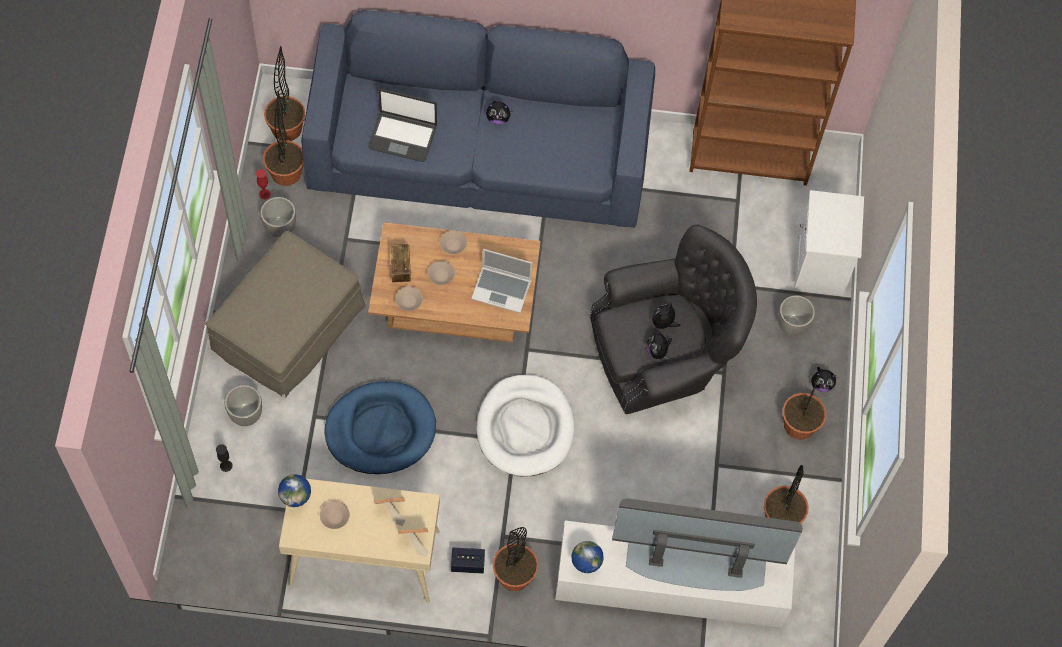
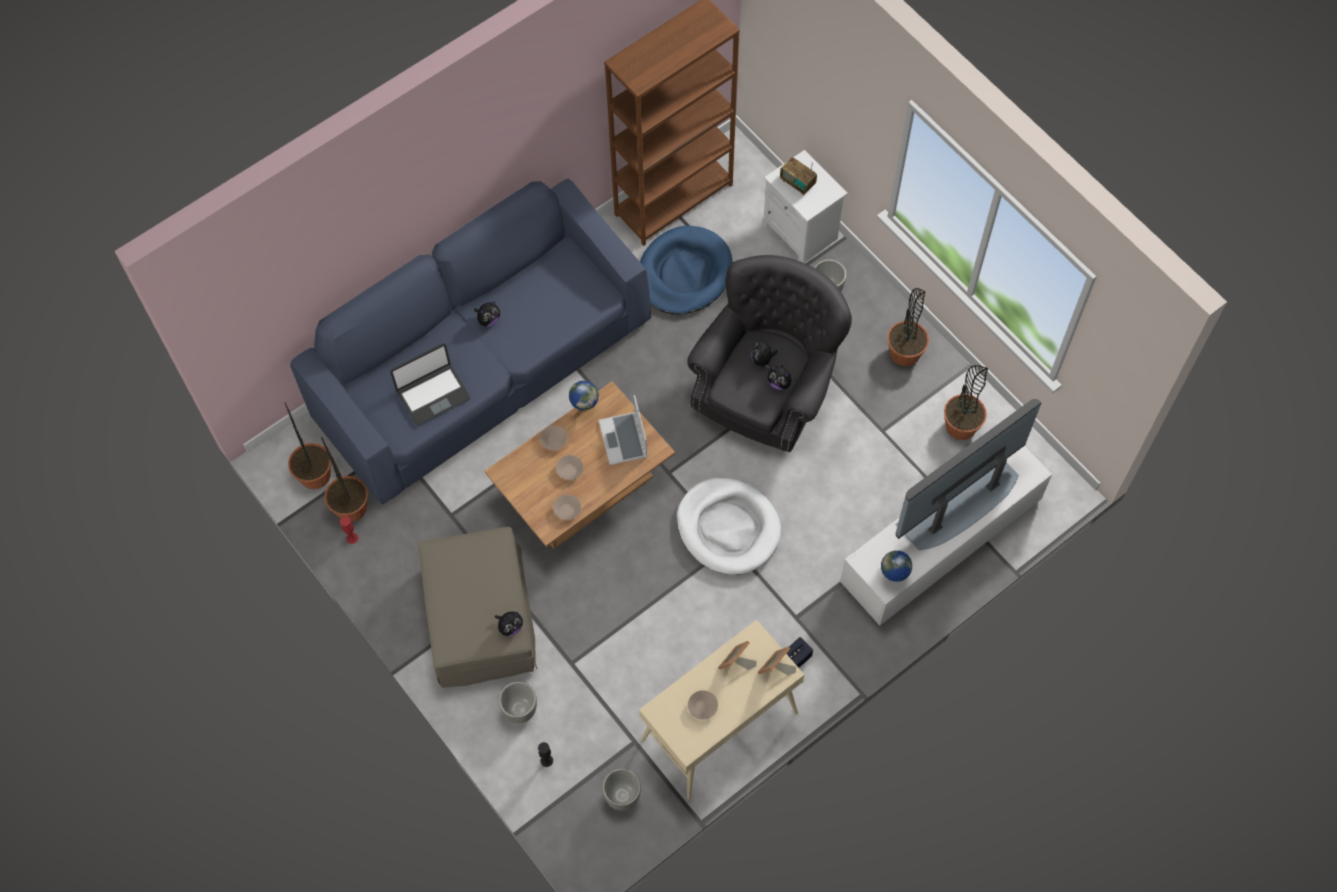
camera: 40 degrees left, 0 degrees up
(280, 227) = (391, 551): planter -> planter (622, 795)
(297, 501) = (663, 722): globe -> globe (585, 408)
(380, 430) = (629, 627): blue dog bed -> blue dog bed (684, 273)
(400, 269) = (535, 493): radio -> radio (797, 183)
(502, 289) = (624, 440): laptop -> laptop turned 105 degrees clockwise
(514, 575) = (833, 636): potted plant -> none
(821, 384) = (889, 312): plush toy -> plush toy (510, 627)

